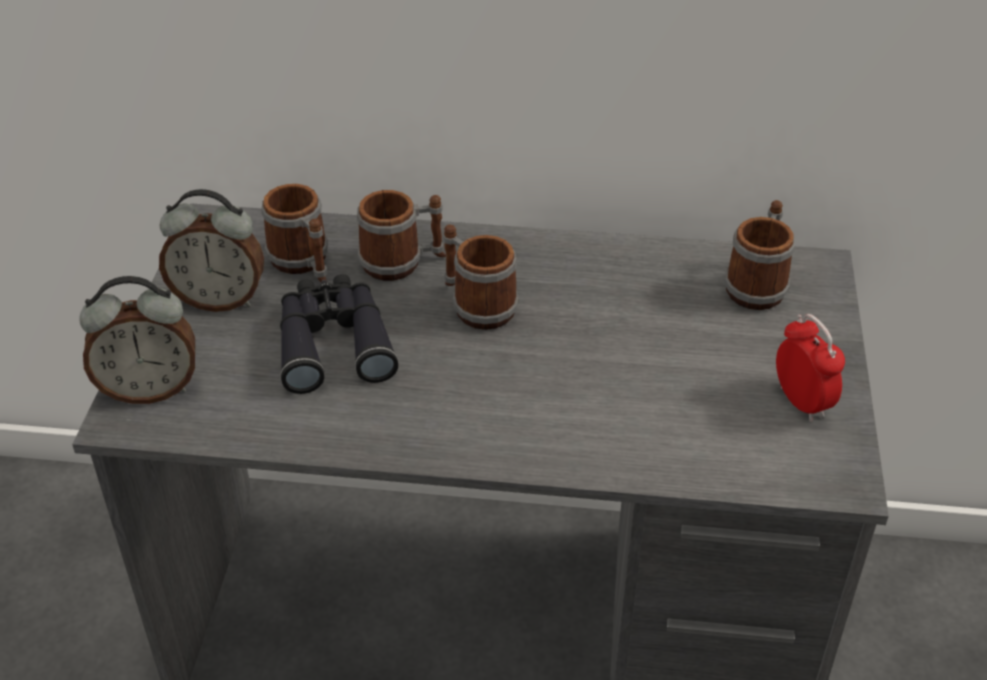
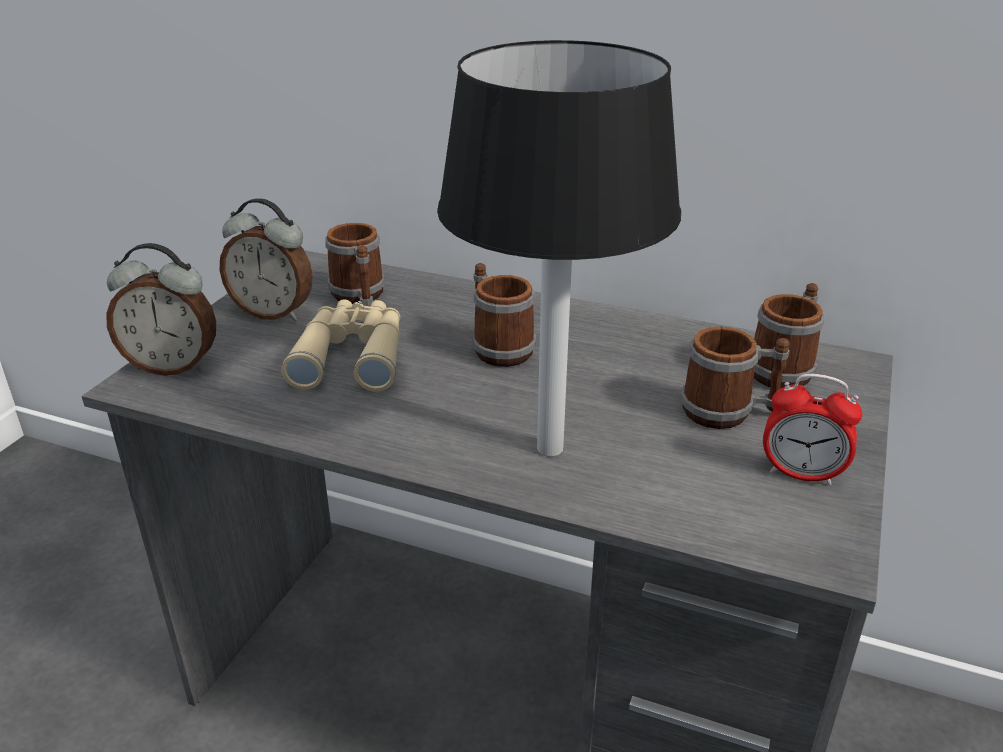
camera: 15 degrees right, 10 degrees down
(333, 343) = (352, 356): black binoculars -> beige binoculars
(402, 262) = (446, 308): mug -> mug (729, 412)
(572, 417) = (549, 448): none -> black table lamp
(801, 402) = (801, 474): alarm clock -> alarm clock turned 120 degrees clockwise

